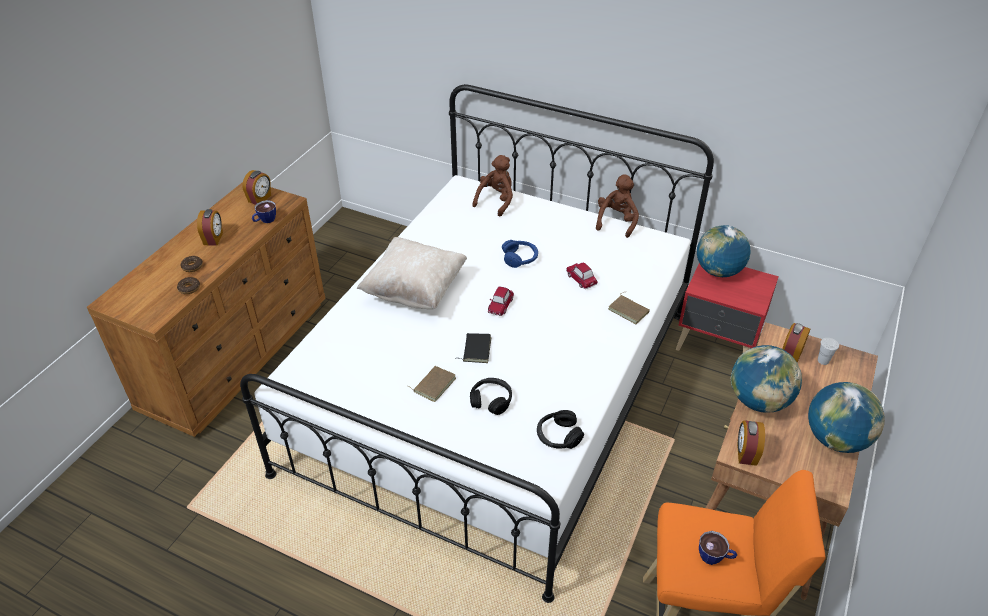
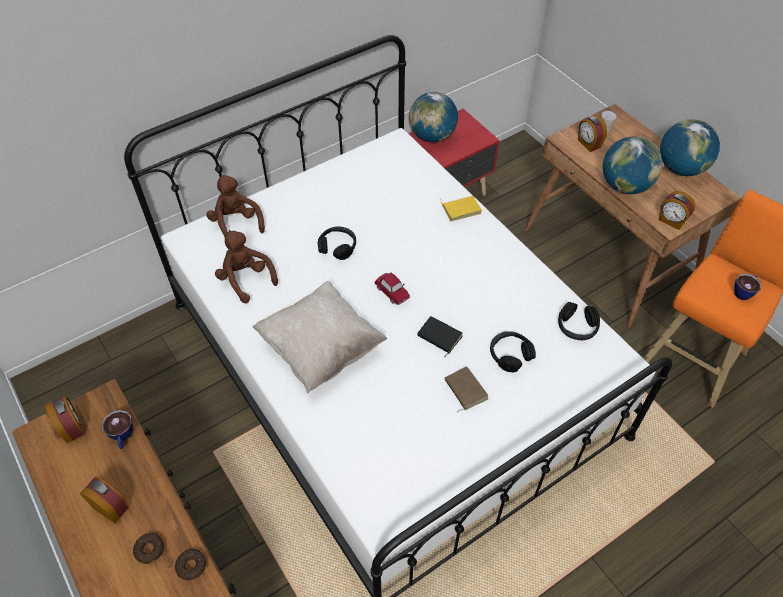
camera: 60 degrees left, 10 degrees up
(520, 258) = (337, 247): blue headphones -> black headphones
(581, 279) = (399, 219): toy car -> none
(616, 221) = (341, 158): brown plush toy -> brown plush toy (246, 279)
(629, 310) = (461, 209): brown book -> yellow book

